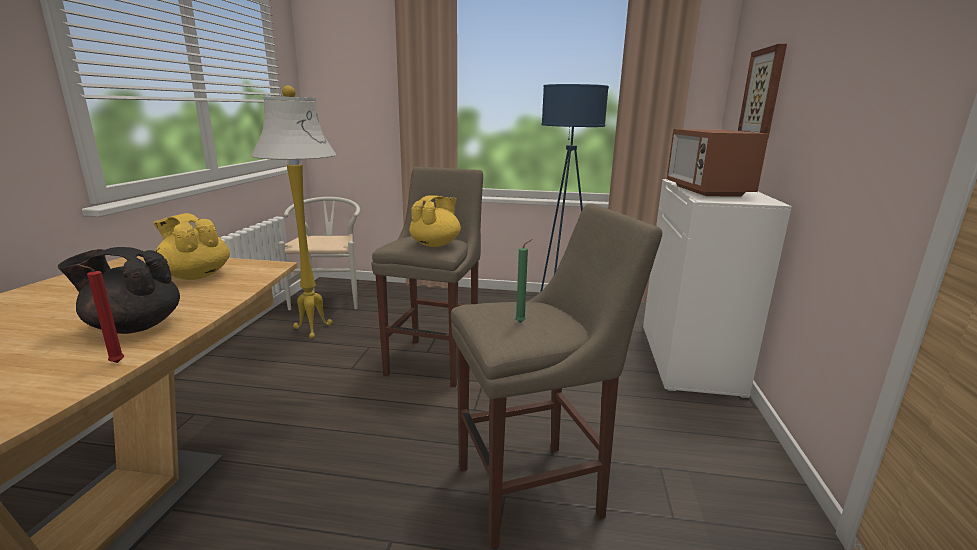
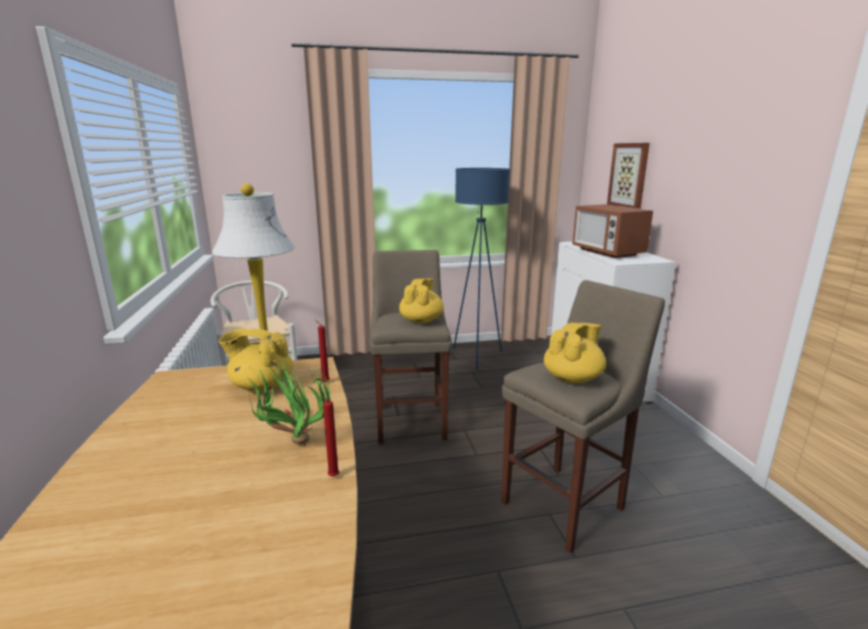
camera: 20 degrees left, 0 degrees up
(134, 326) = (291, 444): black teapot -> potted plant
(252, 281) = (324, 382): none -> red candle
(521, 322) = (573, 378): green candle -> yellow teapot

